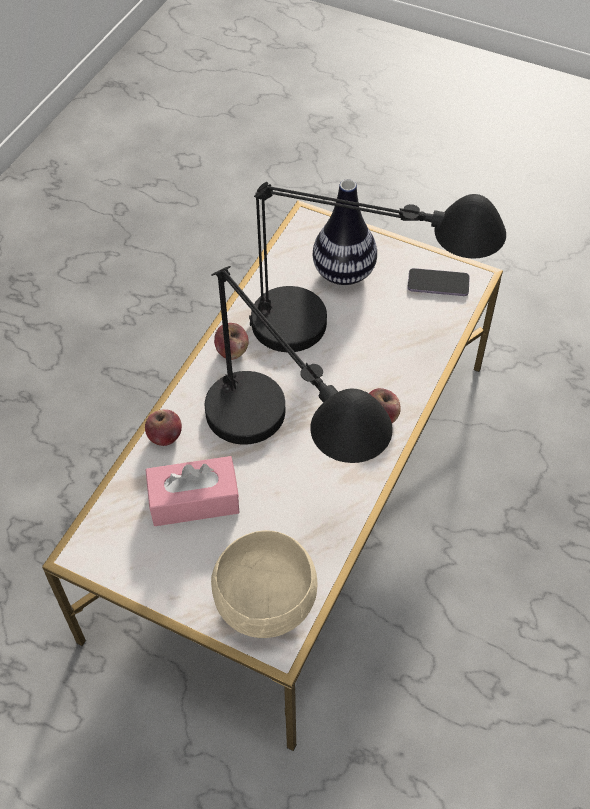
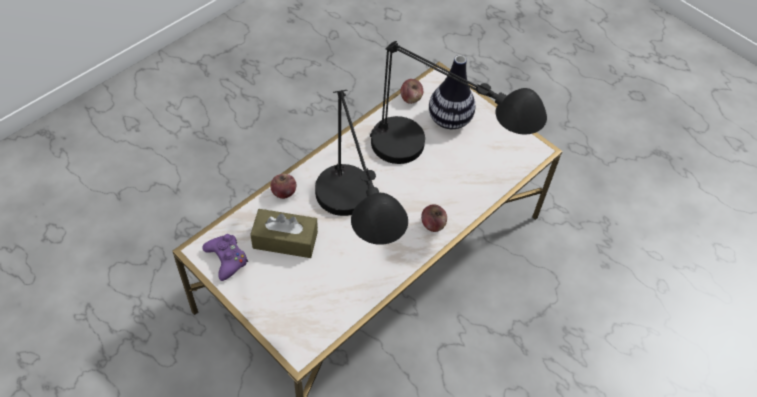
camera: 15 degrees right, 0 degrees up
(124, 552) = (227, 259): none -> purple game controller
(194, 500) = (285, 240): pink tissue box -> brown tissue box
(232, 351) = (351, 150): apple -> apple (411, 98)
(268, 605) = (304, 324): beige bowl -> none
(438, 284) = (512, 147): phone -> none

